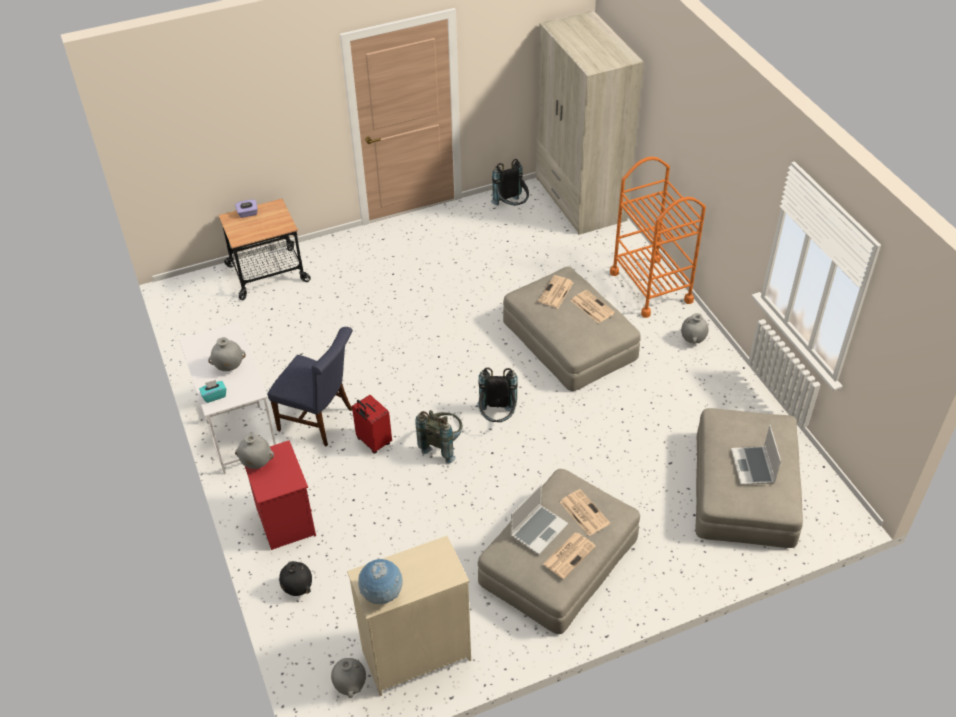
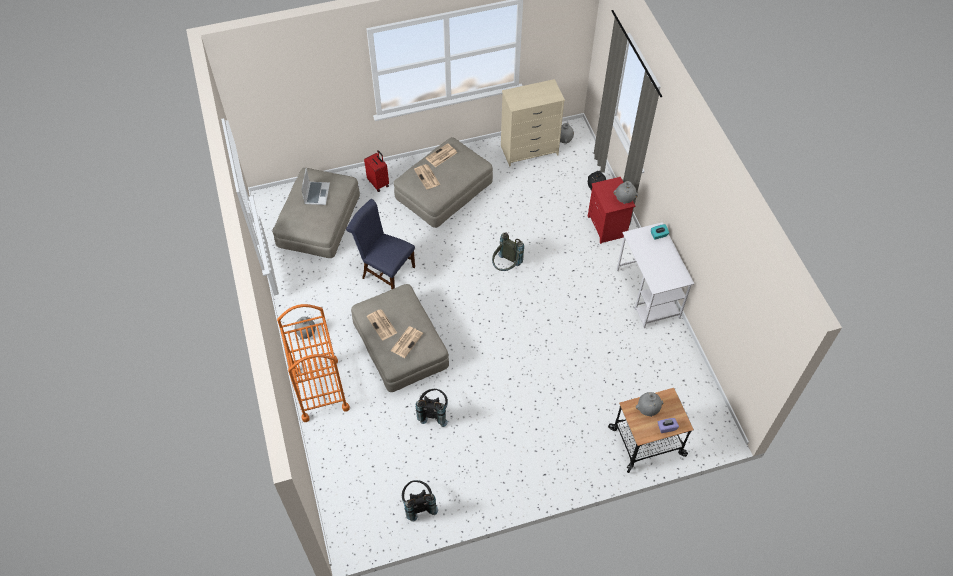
camera: 175 degrees left, 10 degrees up
(229, 367) = (652, 256): grey vase -> grey vase (648, 409)
(320, 420) = (590, 294): blue chair -> blue chair (385, 271)
(373, 442) = (552, 273): red suitcase -> red suitcase (379, 183)
(382, 594) = (546, 87): globe -> none
(497, 418) = (466, 283): black backpack -> black backpack (433, 412)
(538, 529) = (455, 170): laptop -> none
(579, 200) = (350, 507): beige wardrobe -> none

